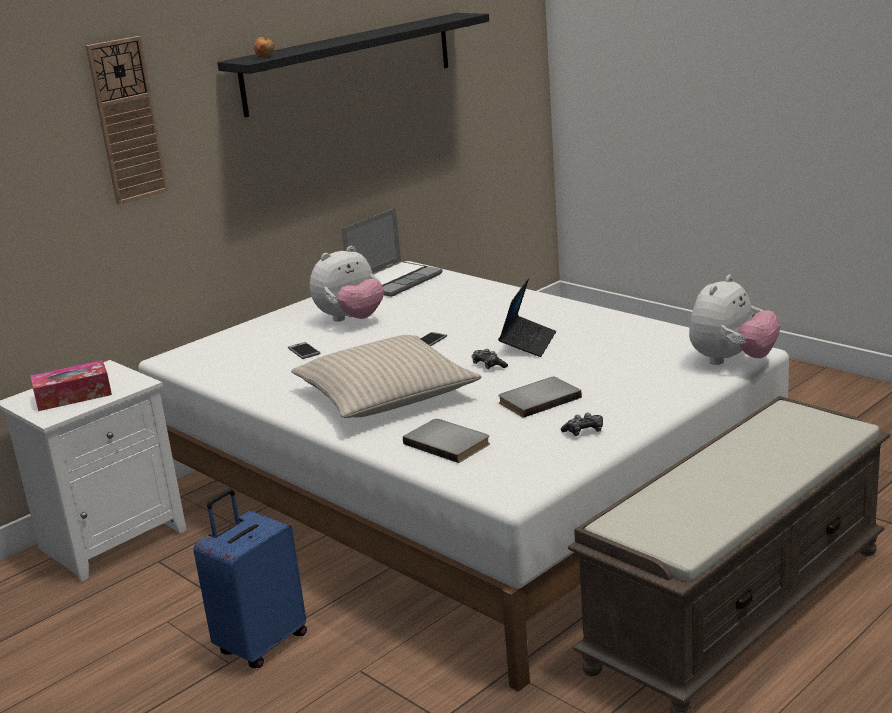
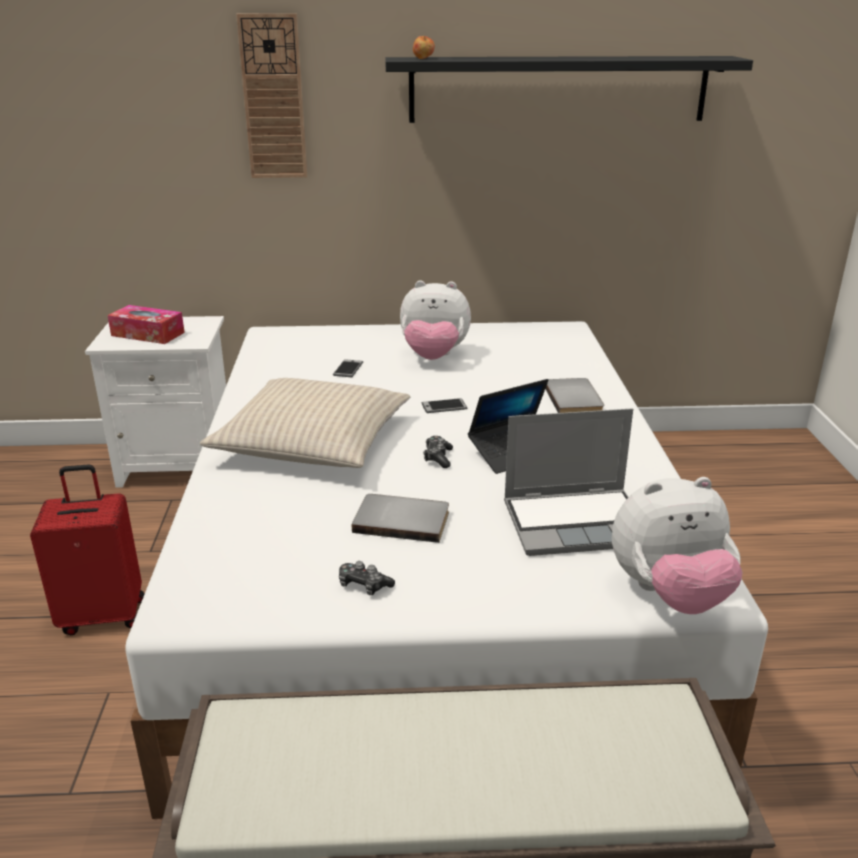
camera: 40 degrees right, 5 degrees up
(261, 644) = (104, 615): blue suitcase -> red suitcase
(395, 280) = (536, 335): laptop -> laptop (577, 523)
(449, 443) = (252, 520): grey book -> grey book (575, 399)

